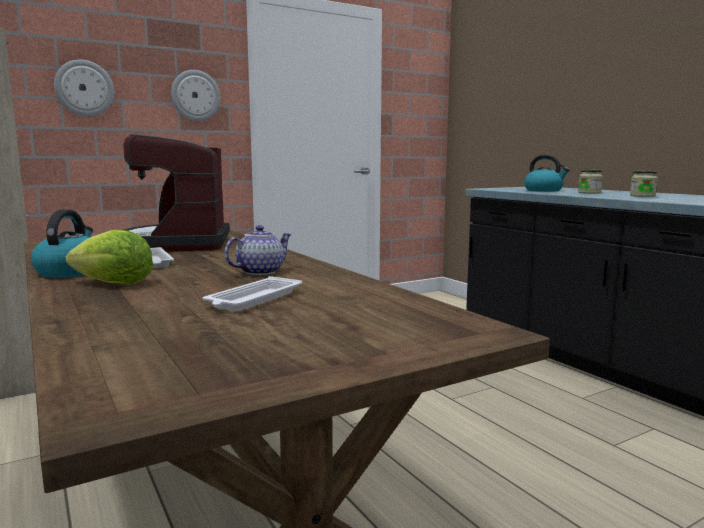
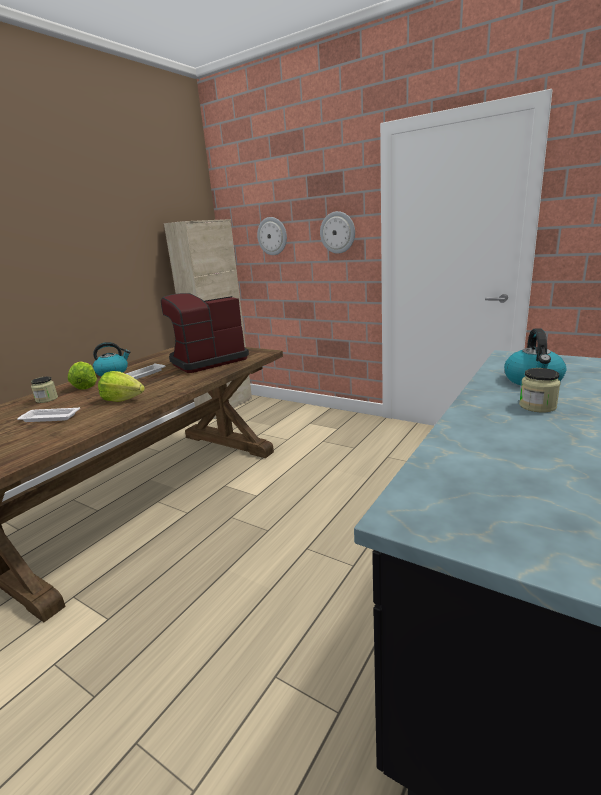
camera: 65 degrees right, 10 degrees up
(260, 272) = (123, 399): teapot -> lettuce
(642, 196) = (530, 442): jar -> jar (47, 399)

